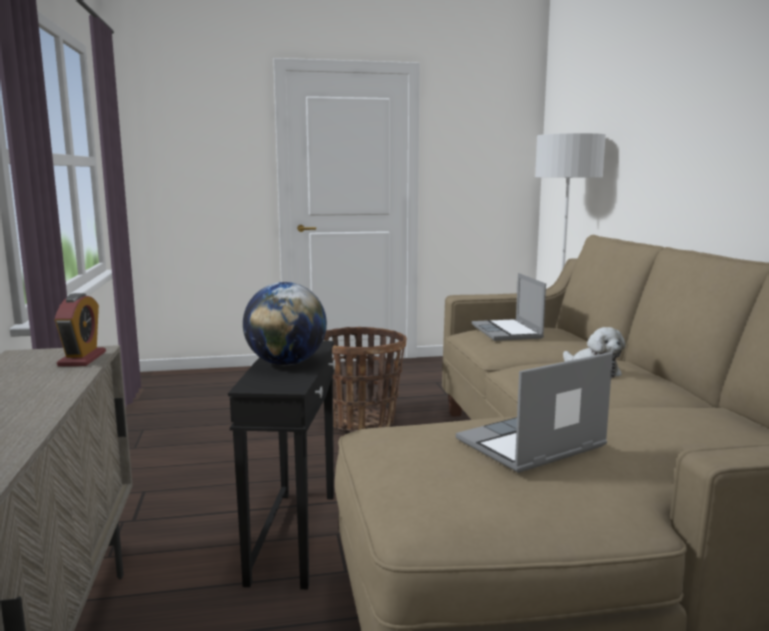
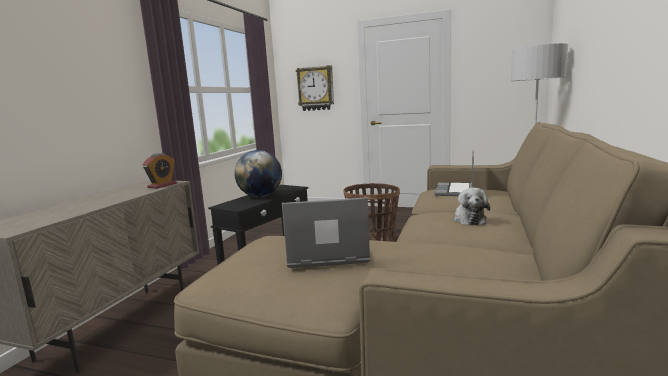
camera: 30 degrees right, 0 degrees up
(196, 165) = (316, 88): none -> wall clock

